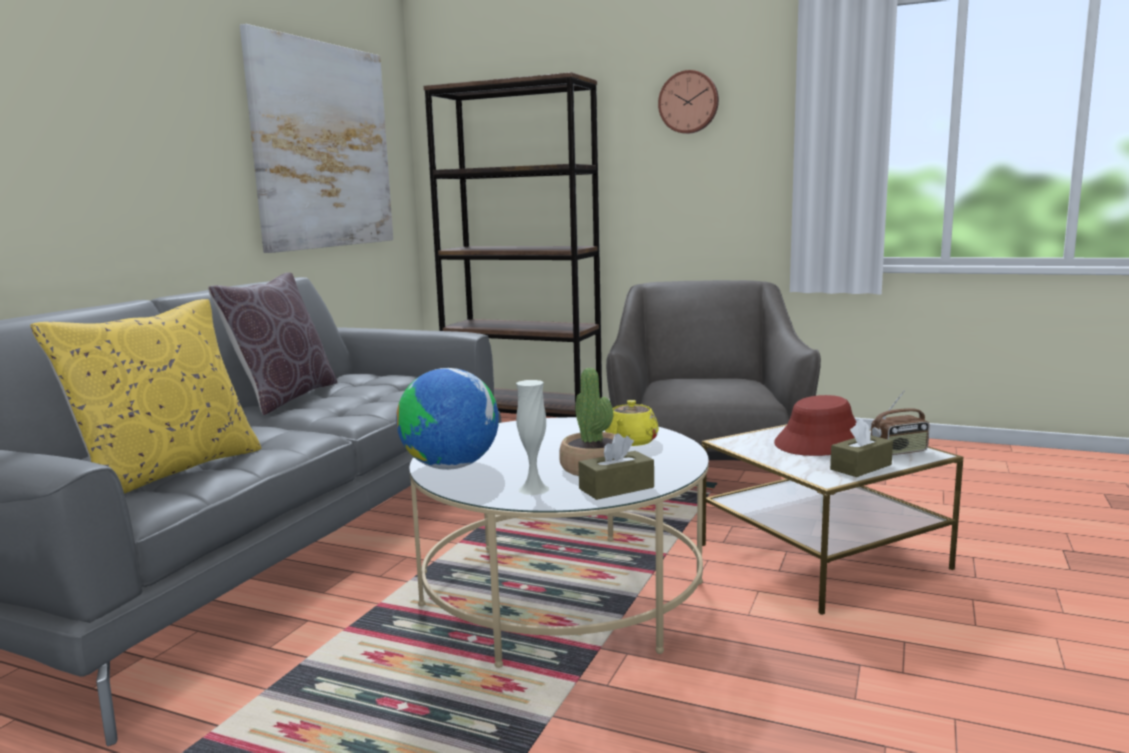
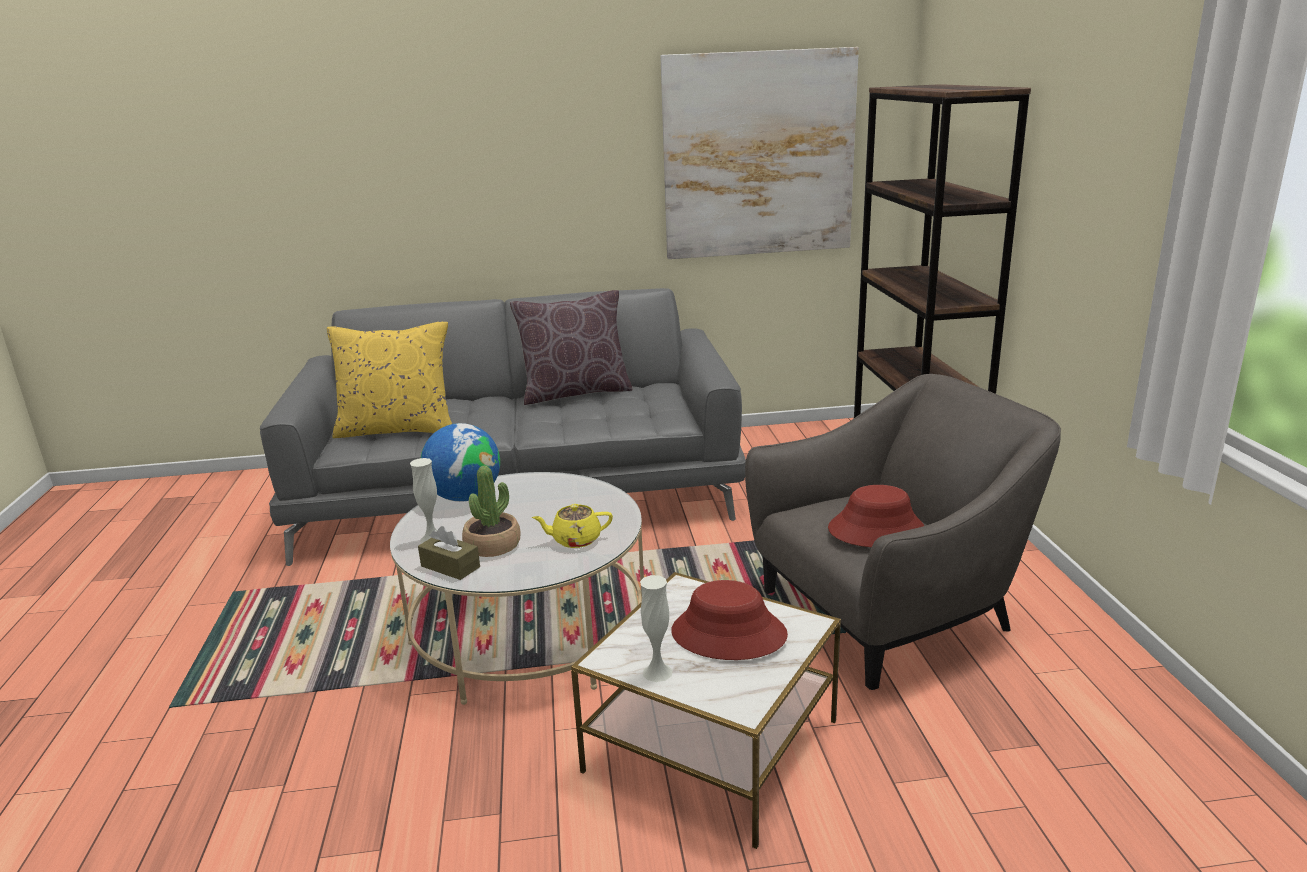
camera: 60 degrees right, 10 degrees up
(689, 102) = (1103, 134): wall clock -> none
(725, 383) = (876, 530): none -> red hat
(861, 467) = (657, 672): brown tissue box -> white vase
(899, 451) = (736, 687): radio -> none

